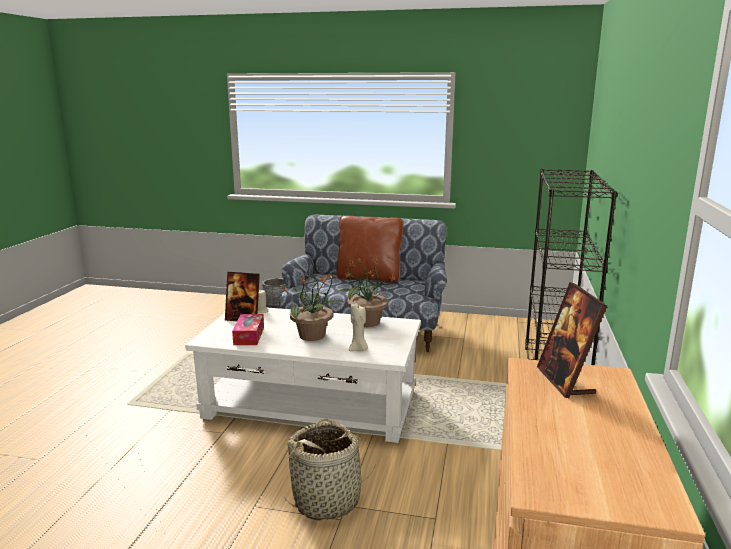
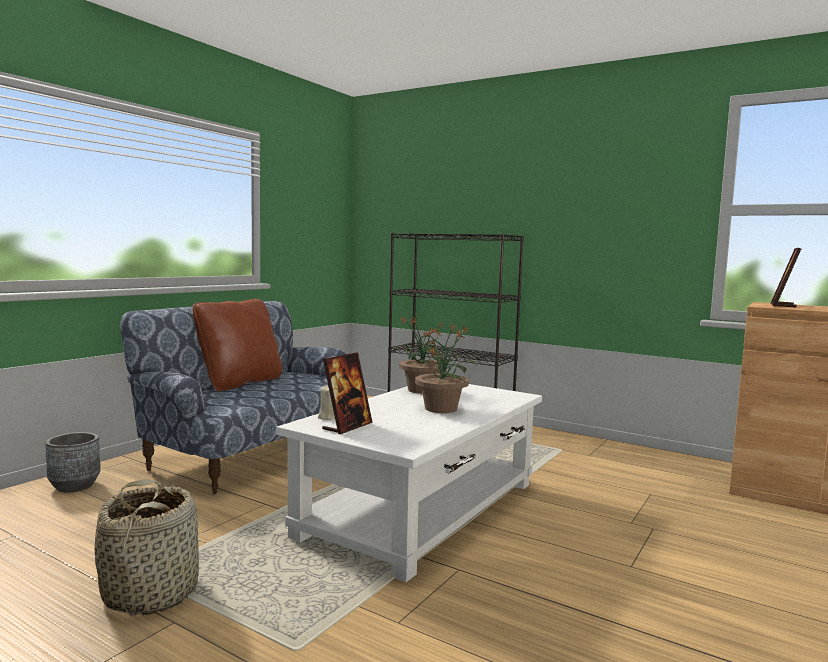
camera: 70 degrees left, 10 degrees down
(249, 336) = (414, 429): tissue box -> none
(327, 500) = (622, 529): basket -> basket (151, 592)
(358, 349) = (494, 400): beige candle -> none
(565, 381) = (782, 305): picture frame -> picture frame turned 105 degrees clockwise

